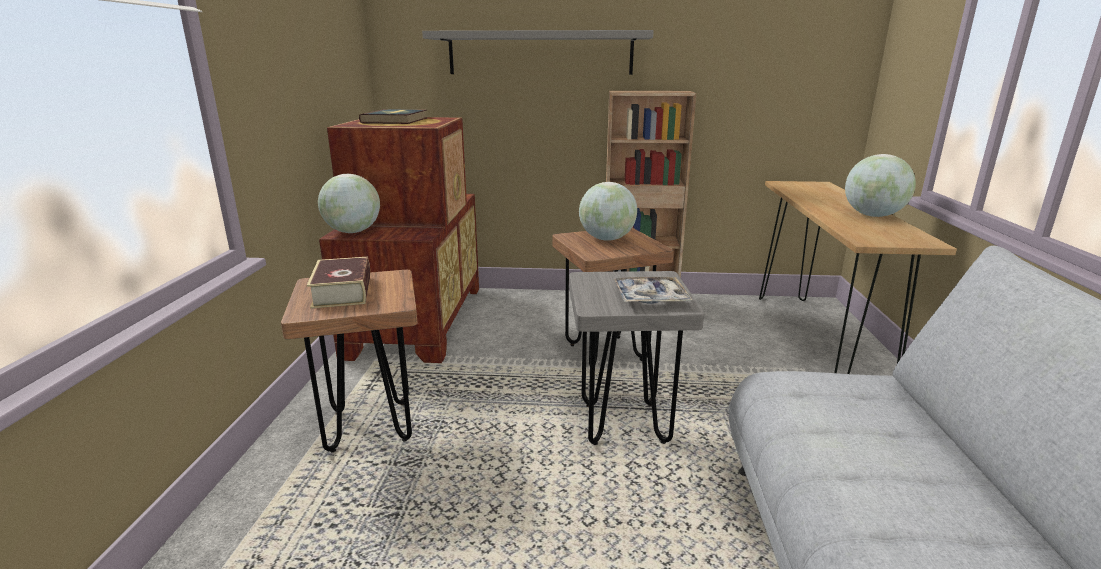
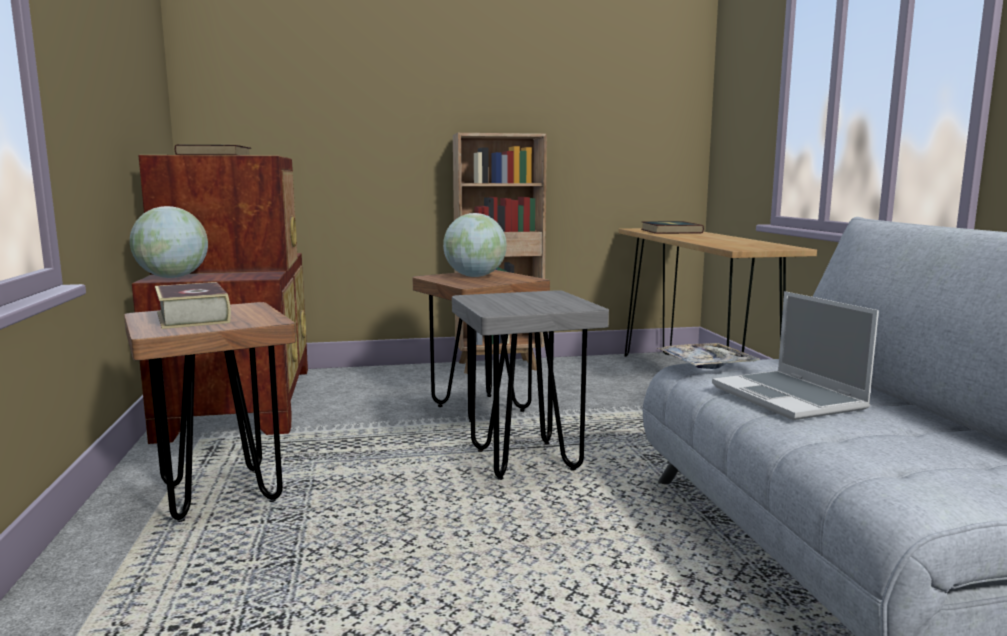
camera: 15 degrees left, 10 degrees down
(540, 53) = (375, 95): grey shelf -> none
(650, 298) = (549, 304): tray -> tray (706, 364)
(814, 191) = (670, 231): none -> book
(861, 456) = (790, 398): none -> laptop
(873, 215) = (733, 239): globe -> none

